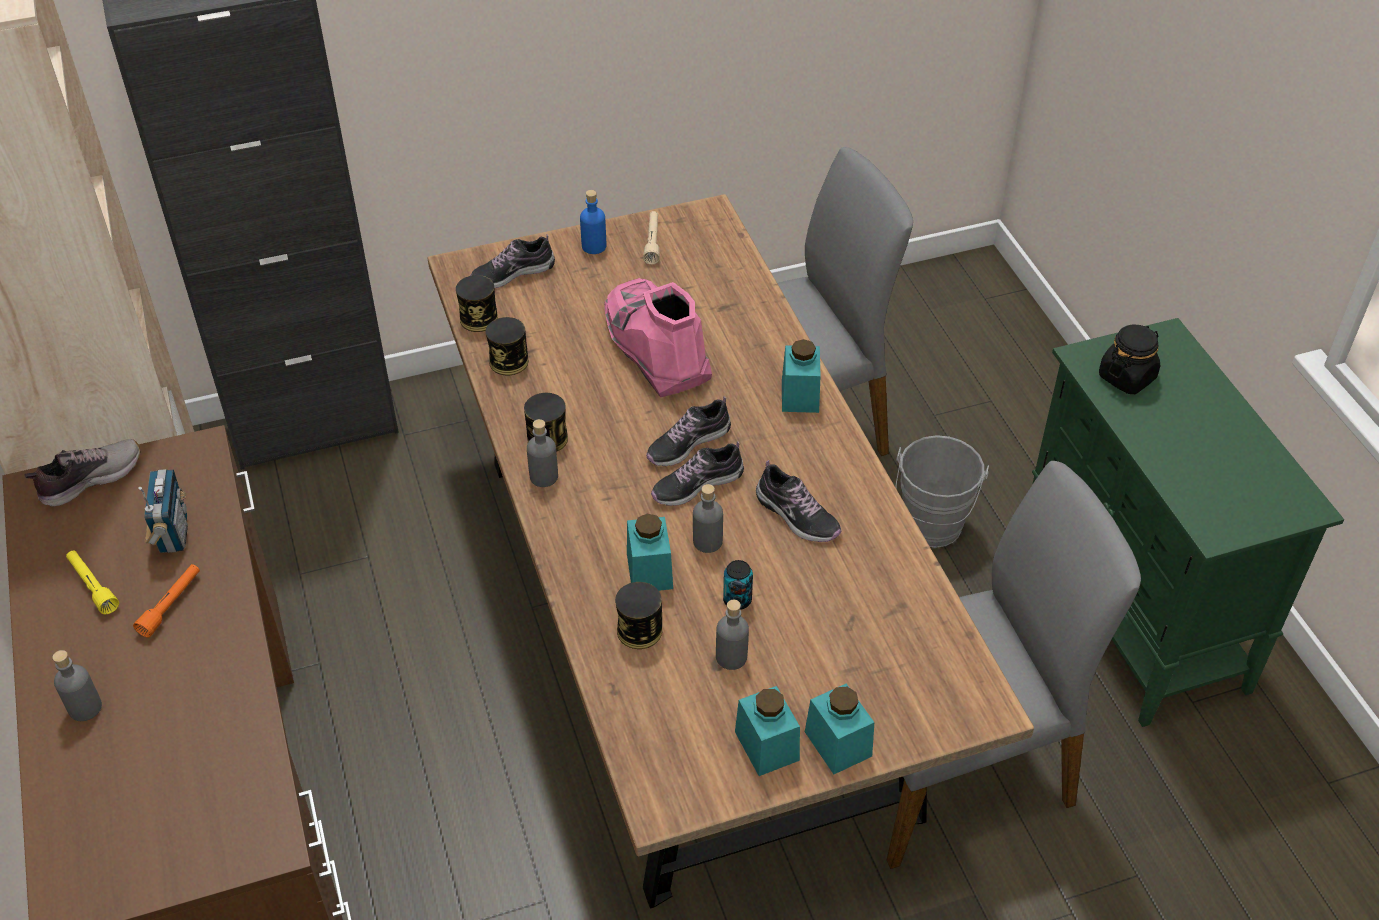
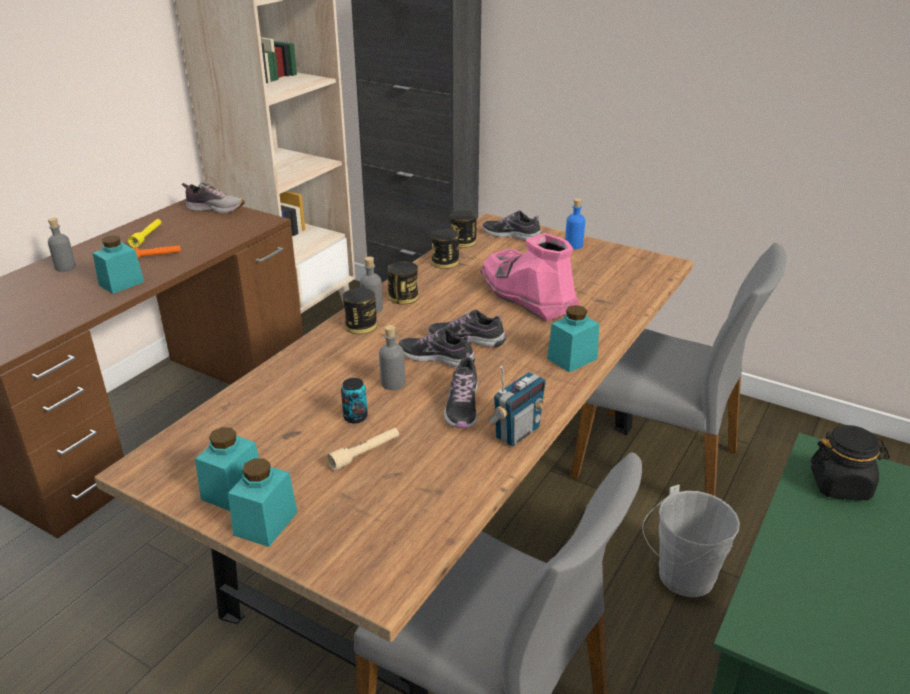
camera: 50 degrees right, 15 degrees down
(172, 535) = (201, 238): radio -> radio (516, 433)
(639, 630) = (286, 393): can -> can (361, 326)
(649, 571) = (341, 374): turquoise jar -> turquoise jar (121, 283)
(652, 242) = (609, 258): beige flashlight -> beige flashlight (365, 454)
(655, 348) = (527, 296): pink boot -> pink boot turned 60 degrees counterclockwise
(731, 657) = (301, 438): grey bottle -> none

